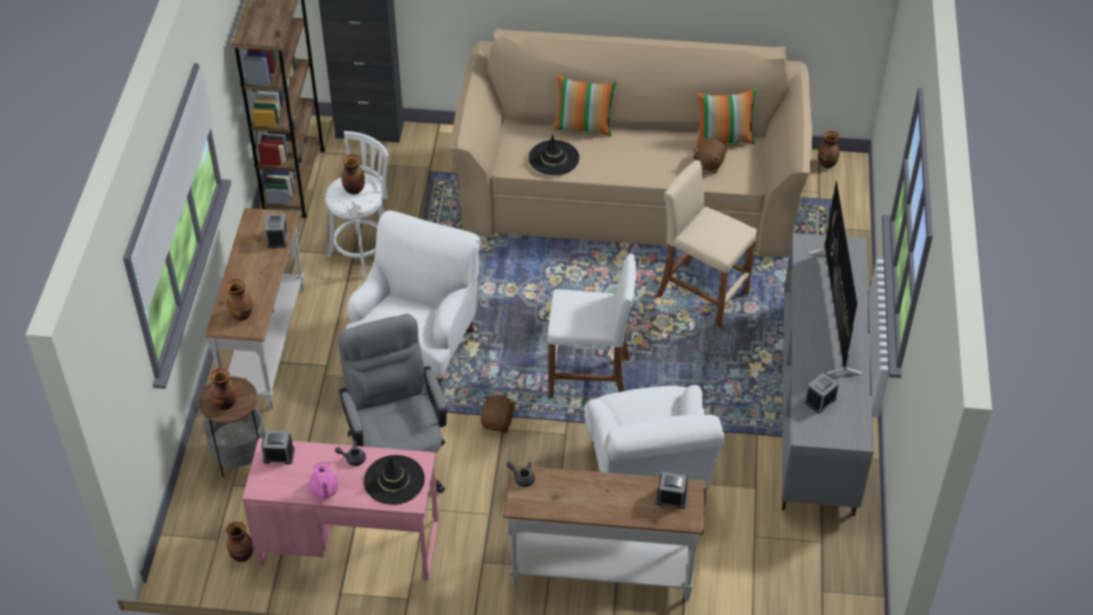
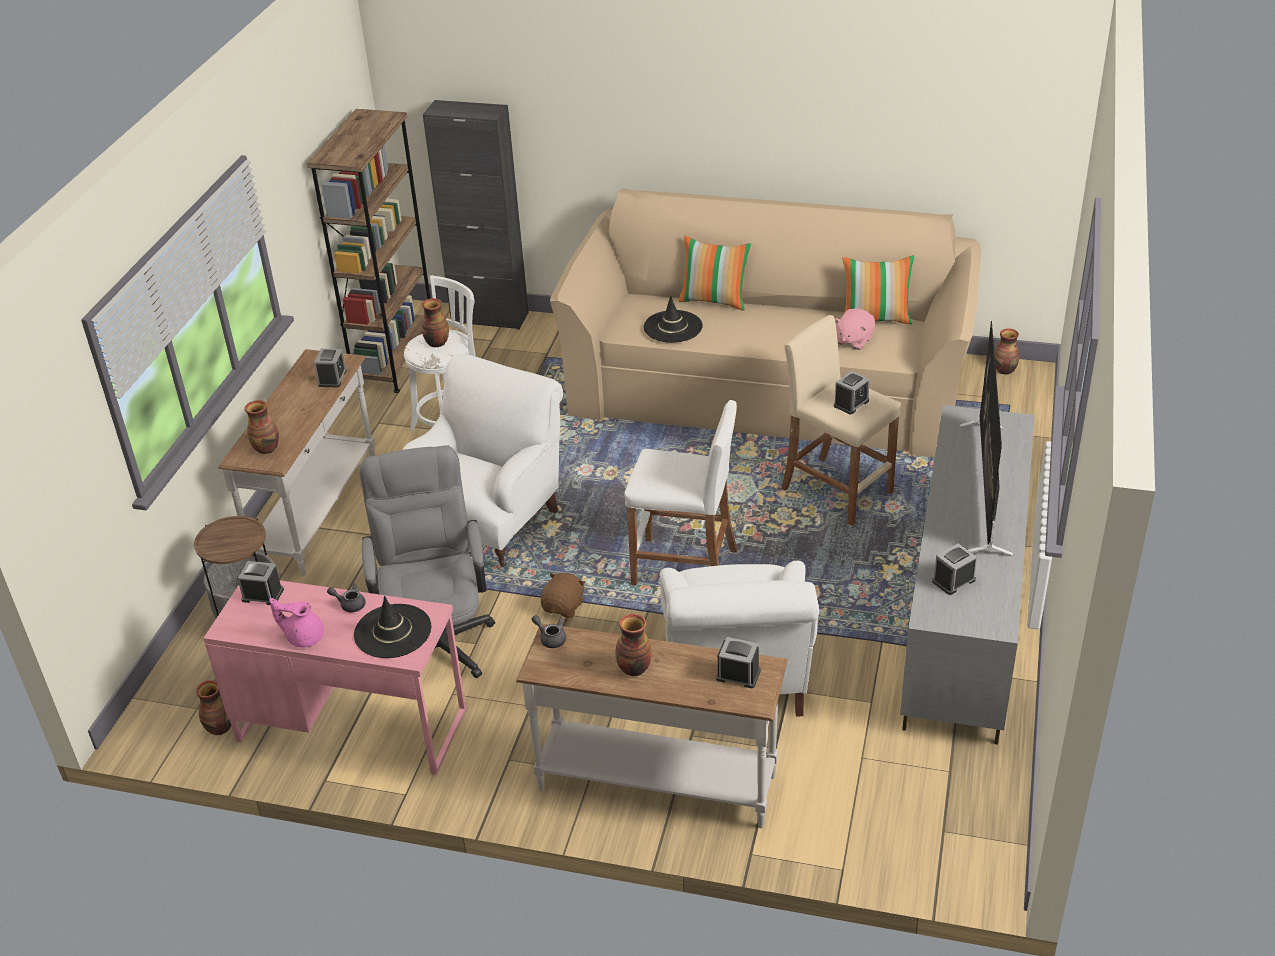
camera: 10 degrees right, 10 degrees down
(225, 404) = (224, 543): vase -> vase (633, 669)
(324, 491) = (304, 637): pink teapot -> pink teapot turned 105 degrees clockwise
(708, 164) = (853, 340): brown plush toy -> pink plush toy
(718, 234) = (851, 403): none -> alarm clock

